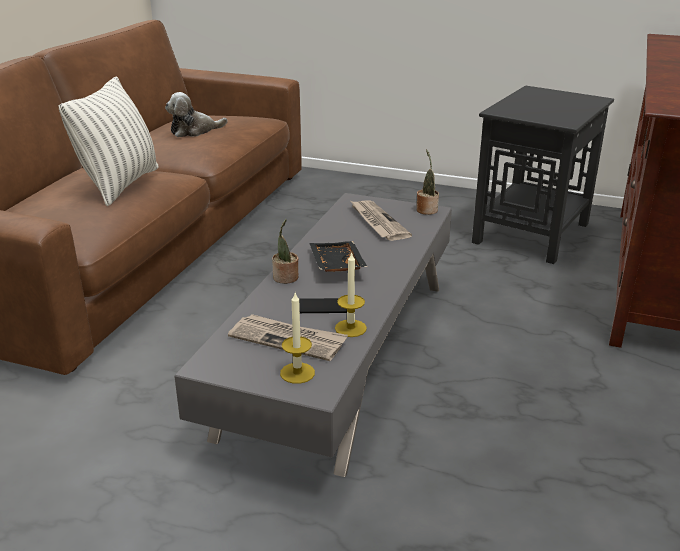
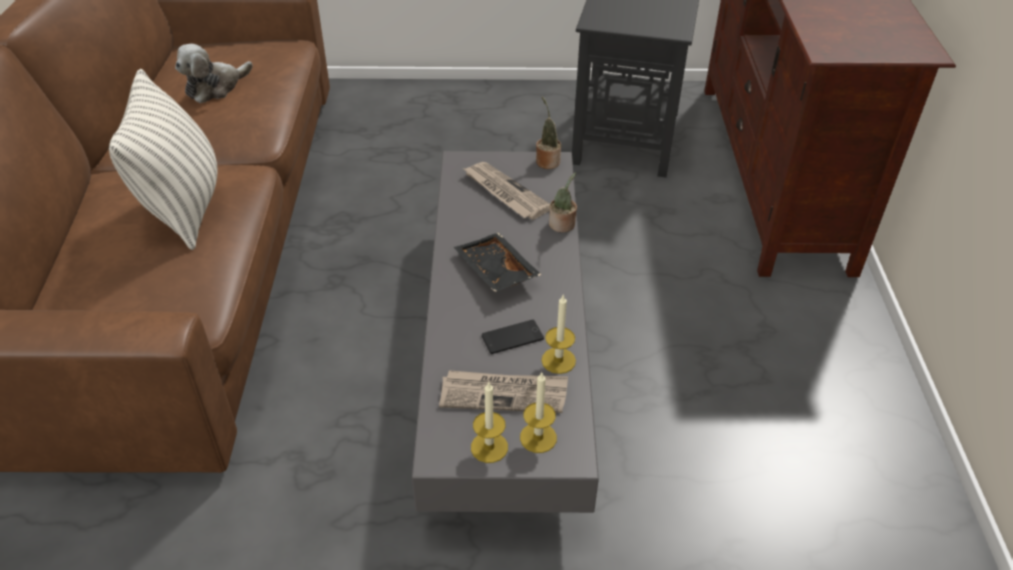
camera: 20 degrees left, 15 degrees up
(251, 370) = (489, 447): none -> candle
(285, 278) = (452, 304): potted plant -> potted plant (562, 225)

